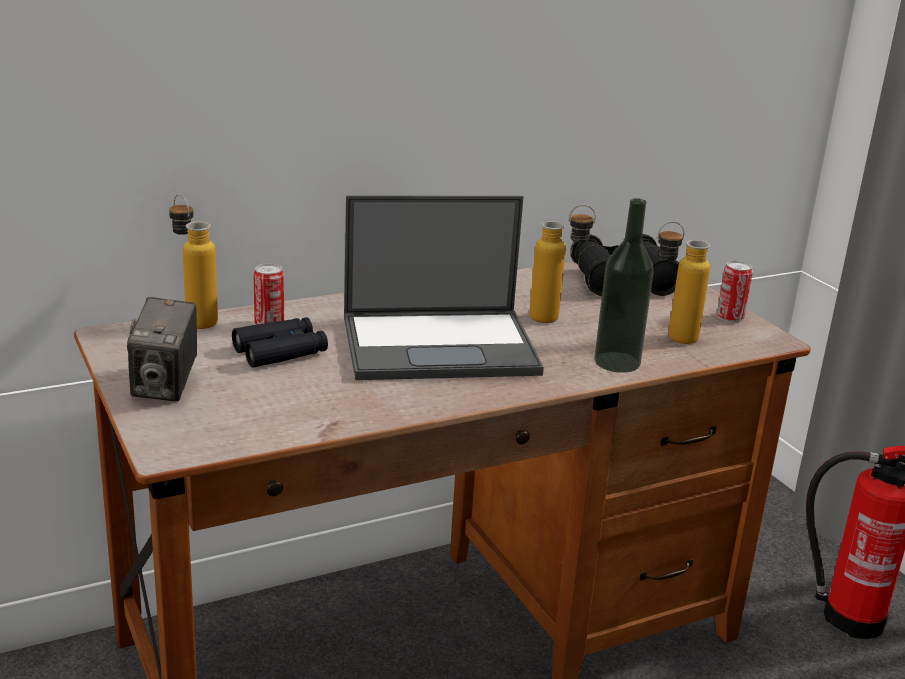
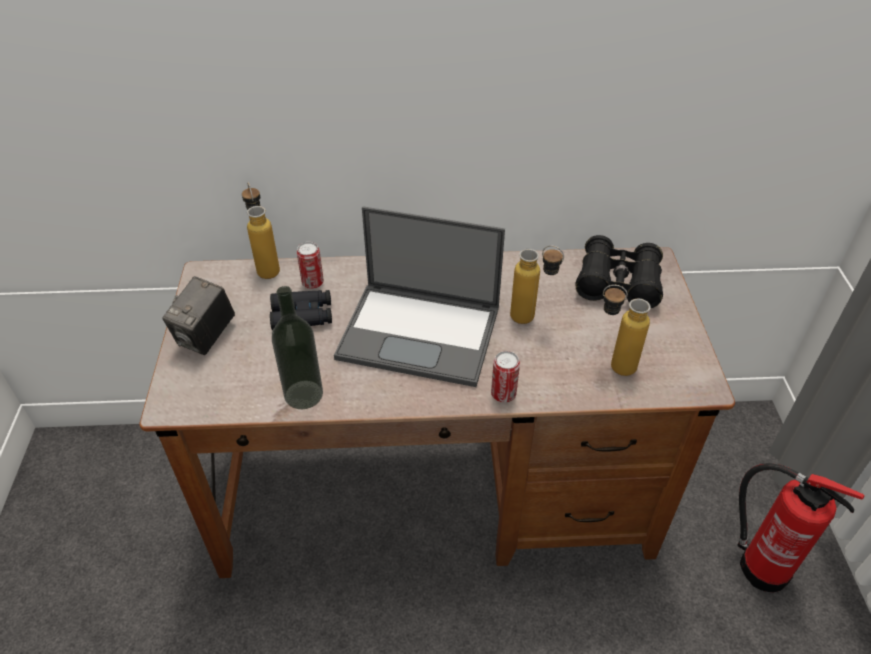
camera: 25 degrees right, 20 degrees up
(617, 362) = (547, 385): bottle -> bottle (303, 394)
(730, 317) = (684, 349): can -> can (503, 394)

